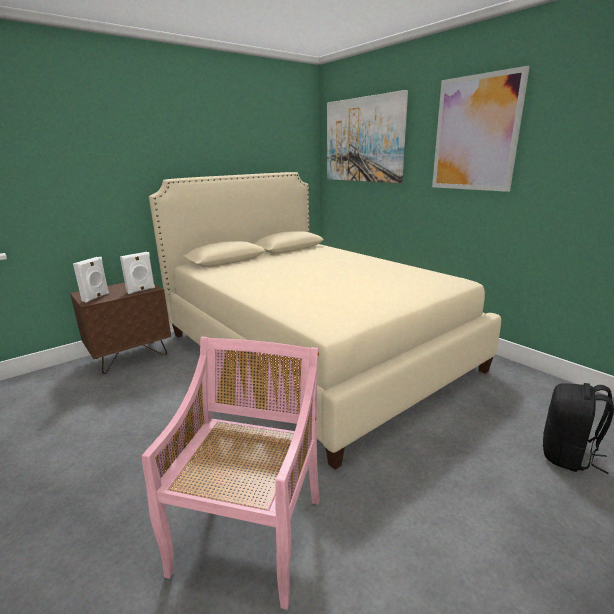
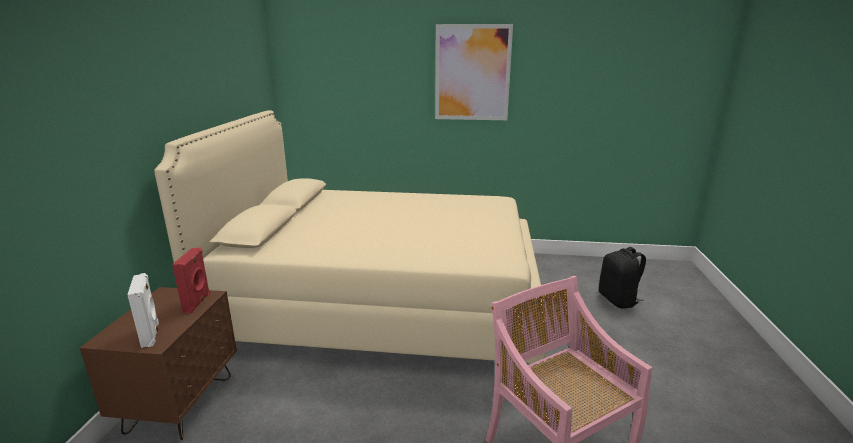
camera: 45 degrees left, 0 degrees up
(141, 290) = (198, 303): white speaker -> red speaker
(363, 140) = (343, 72): picture -> none

